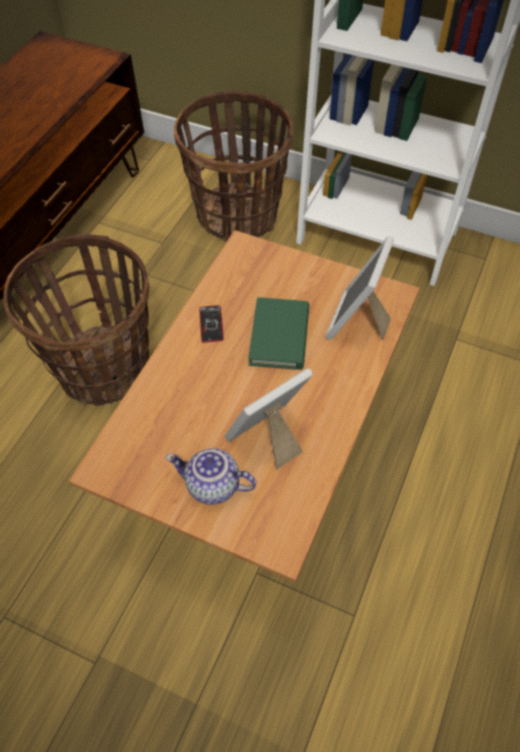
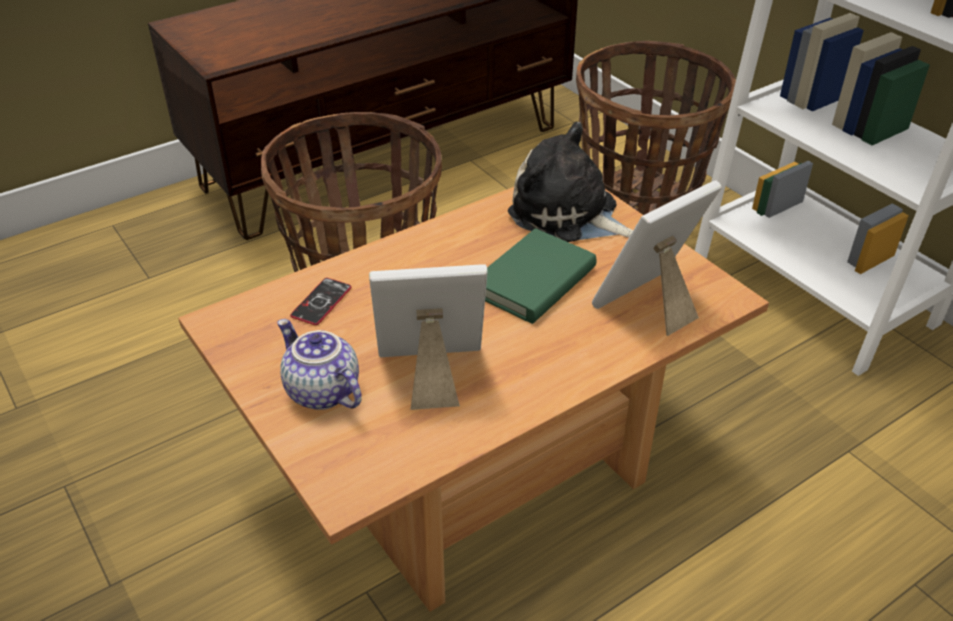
camera: 30 degrees right, 15 degrees down
(211, 324) = (463, 239): phone -> phone (321, 302)
(262, 273) = (568, 215): none -> plush toy

